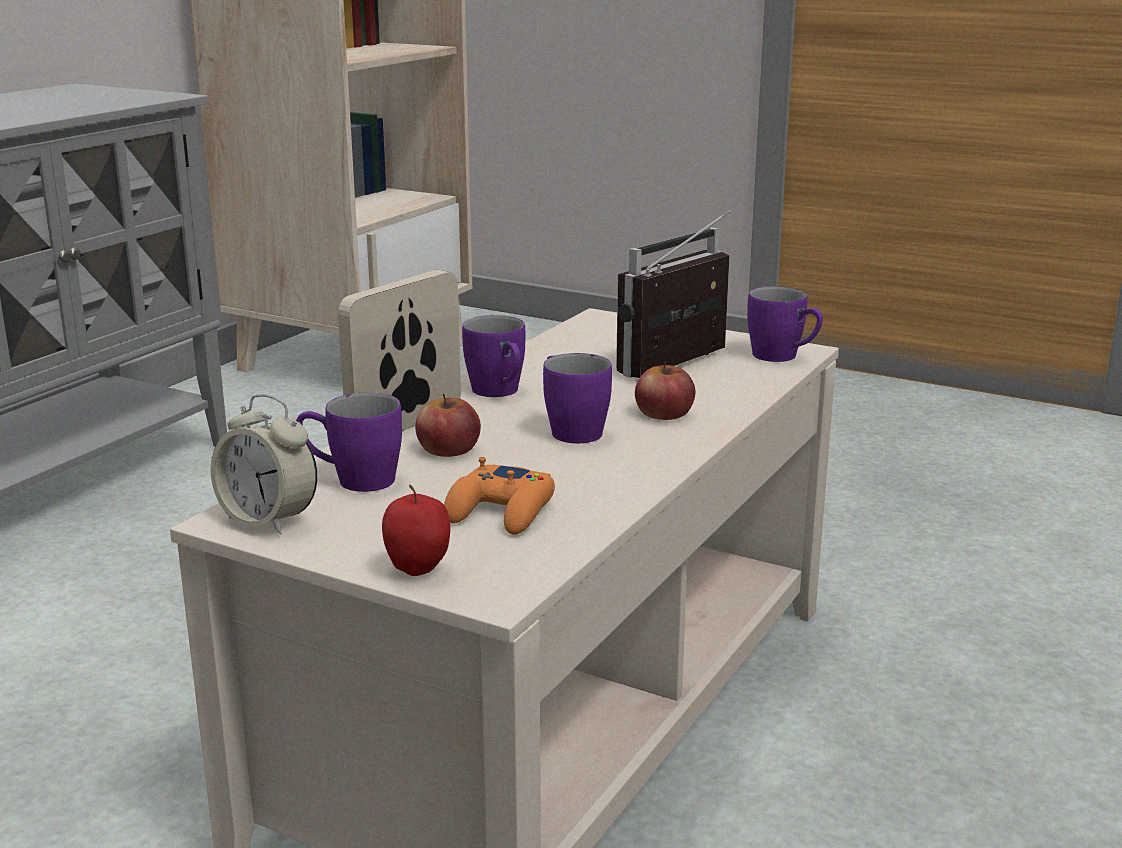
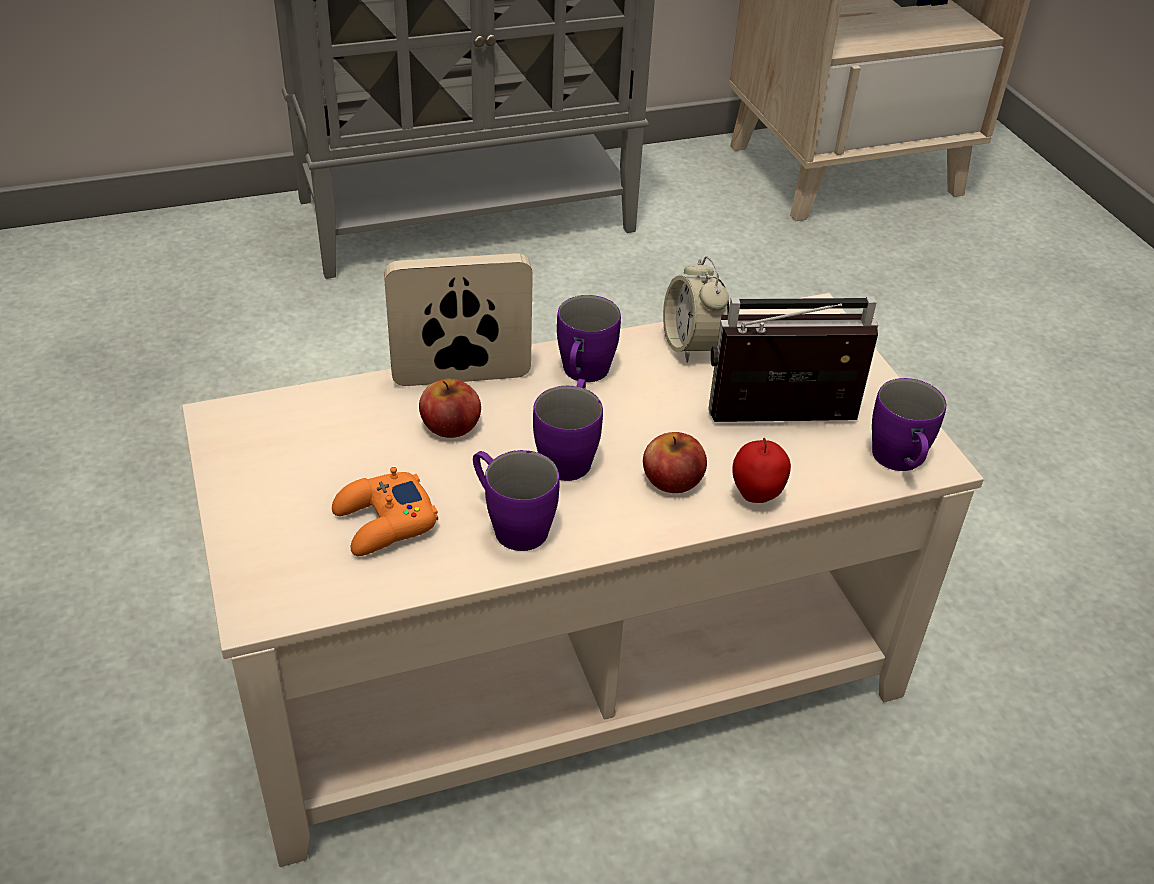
camera: 40 degrees right, 20 degrees up
(268, 520) = (239, 434): alarm clock -> alarm clock (691, 345)
(352, 480) = (342, 422): purple mug -> purple mug (510, 524)
(418, 571) = (249, 550): apple -> apple (756, 496)

